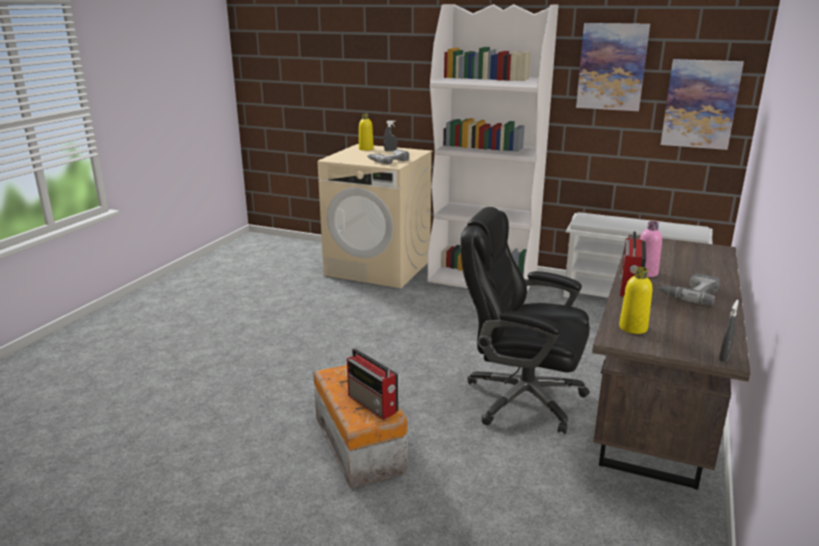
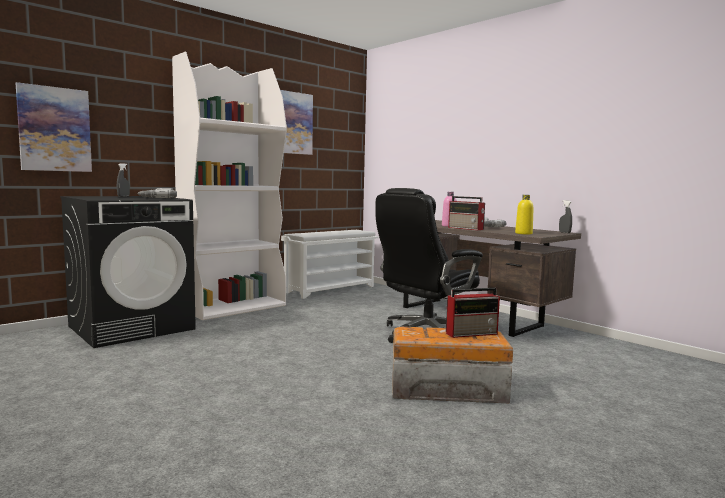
camera: 65 degrees left, 15 degrees down
(366, 149) = (92, 196): yellow bottle -> none
(379, 268) = (132, 327): beige washing machine -> black washing machine
(700, 104) = (340, 150): picture -> picture (54, 129)

